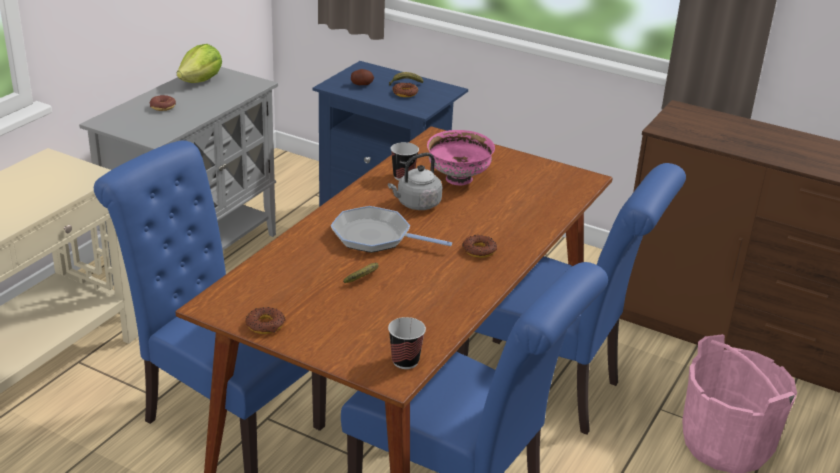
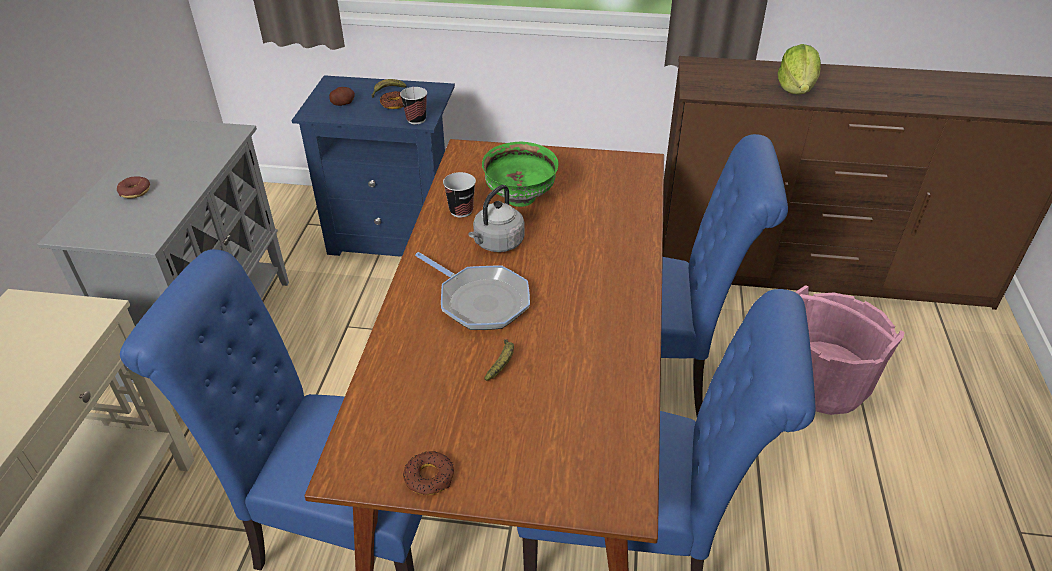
camera: 20 degrees left, 10 degrees up
(201, 81) = (164, 144): lettuce -> lettuce (796, 89)
(376, 237) = (480, 301): frying pan -> frying pan turned 135 degrees counterclockwise
(405, 361) = (621, 472): cup -> cup (416, 119)
(459, 180) = (521, 199): pink bowl -> green bowl
(479, 250) = (599, 285): donut -> none

